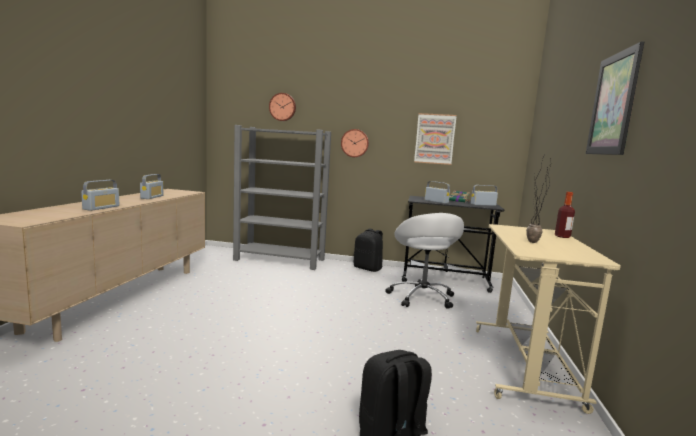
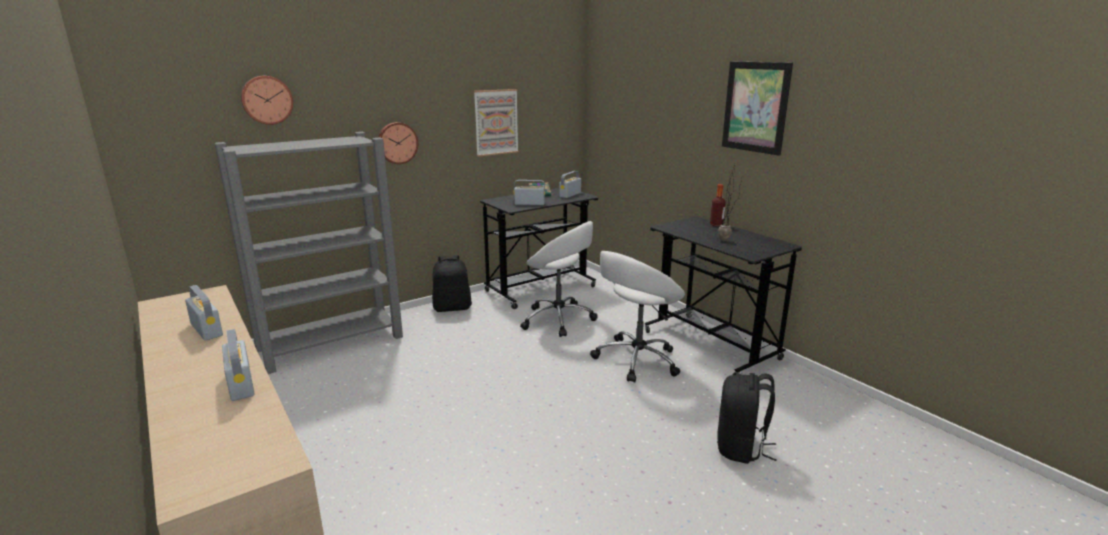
camera: 45 degrees left, 10 degrees up
(428, 341) = (635, 361): none -> white office chair
(524, 365) = (711, 345): beige desk -> black desk

